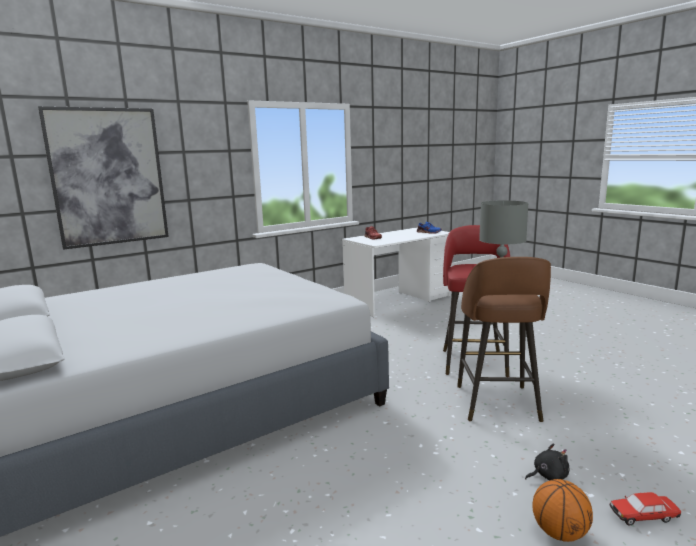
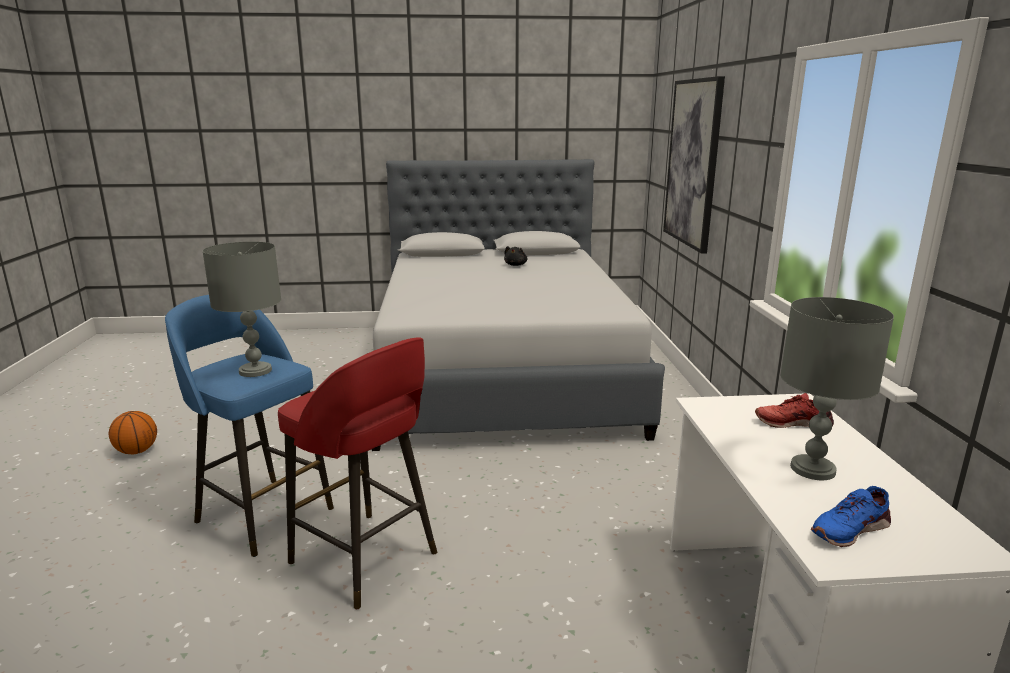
camera: 120 degrees right, 5 degrees up
(402, 235) = (813, 469): none -> grey table lamp
(497, 404) = (262, 513): brown stool -> blue stool
(548, 476) = (162, 477): black plush toy -> black plush toy (516, 265)
(643, 516) = (69, 490): toy car -> none

